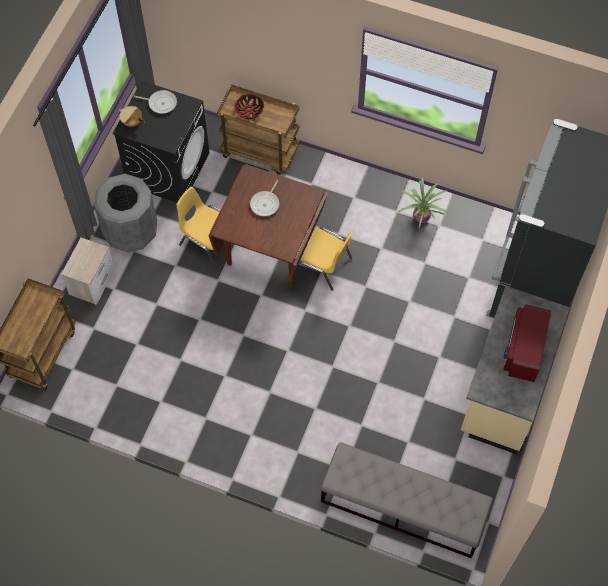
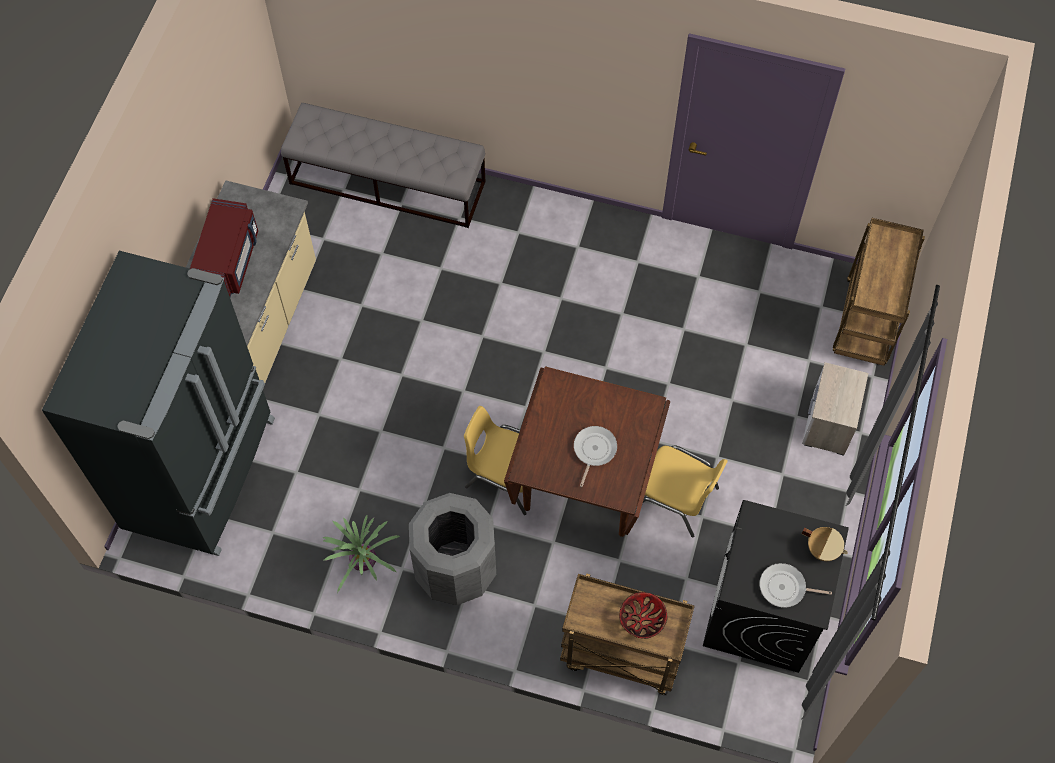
camera: 175 degrees right, 0 degrees up
(131, 231) = (793, 503): grey trash can -> grey trash can (455, 569)

